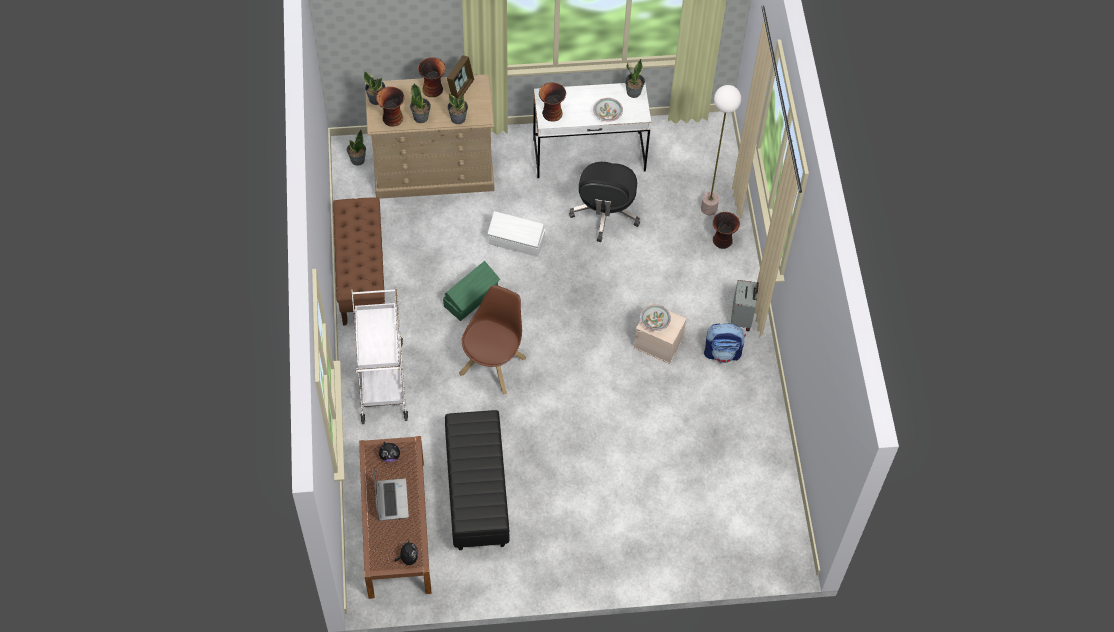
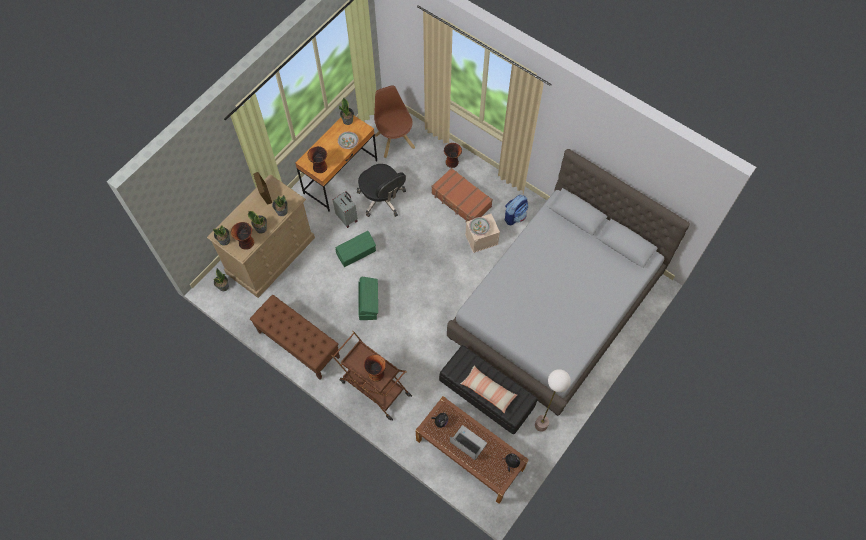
camera: 45 degrees left, 5 degrees up
(383, 381) = (374, 388): white cart -> brown cart
(433, 89) = (249, 207): vase -> vase (376, 373)
(468, 474) = (488, 391): none -> pillow
(494, 364) = (418, 325): brown chair -> brown chair (394, 140)
(517, 242) = (356, 253): white storage box -> green storage box
(589, 155) = (340, 177): white desk -> brown desk
(655, 479) = (556, 306): none -> grey bed
(684, 286) = (461, 200): none -> brown suitcase
(709, 208) = (428, 152): floor lamp -> floor lamp (541, 425)
(742, 318) = (504, 191): grey suitcase -> grey suitcase (347, 218)

